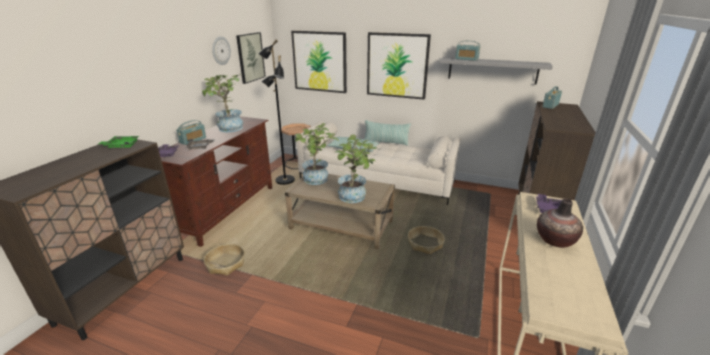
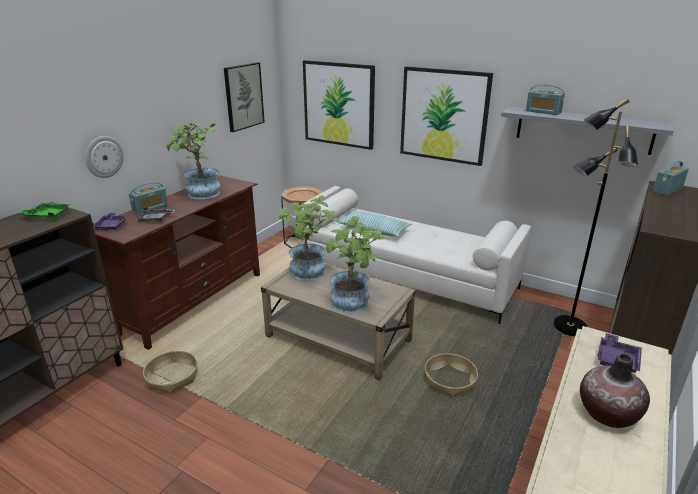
camera: 10 degrees right, 0 degrees up
(220, 50) = (199, 89): wall clock -> wall clock (104, 156)
(284, 180) = (278, 265): black floor lamp -> black floor lamp (568, 327)
(386, 142) = (423, 223): pillow -> none

